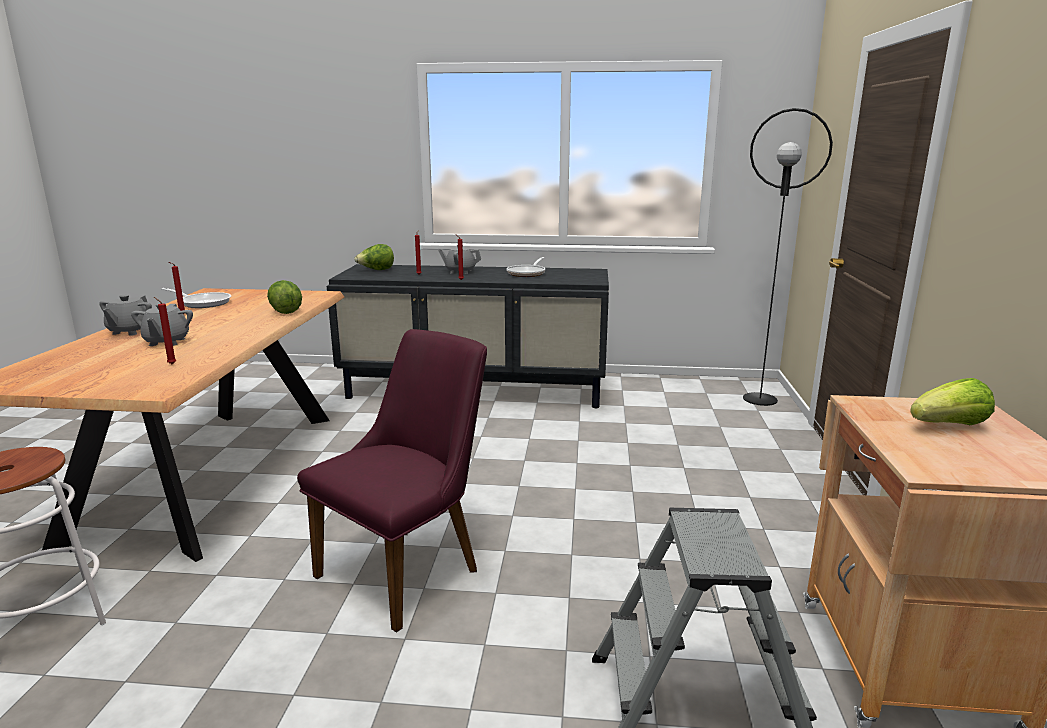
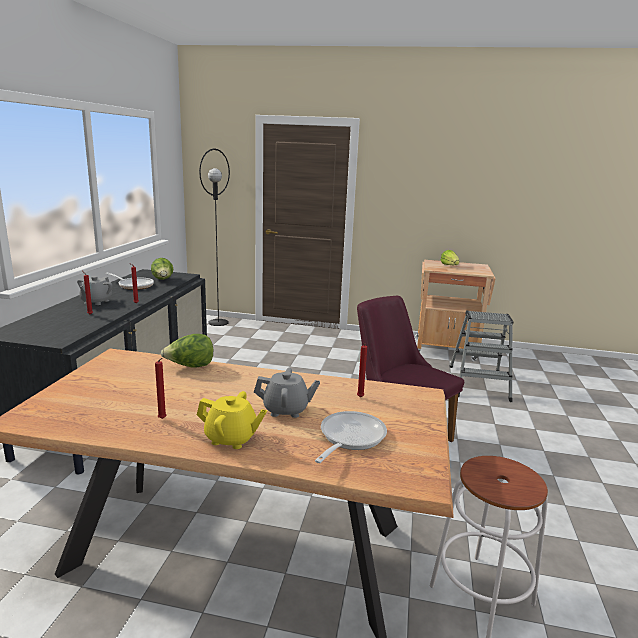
camera: 85 degrees left, 0 degrees up
(130, 331) = (231, 438): grey teapot -> yellow teapot
(202, 303) = (100, 414): frying pan -> frying pan (349, 438)
(376, 270) = (39, 329): lettuce -> lettuce (163, 280)

